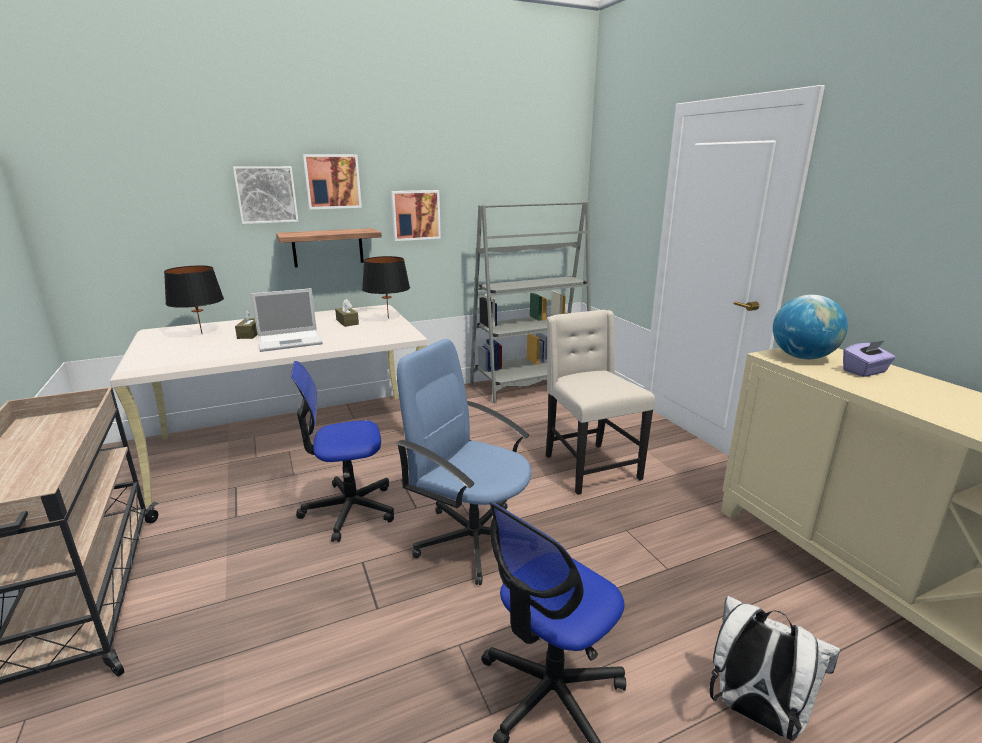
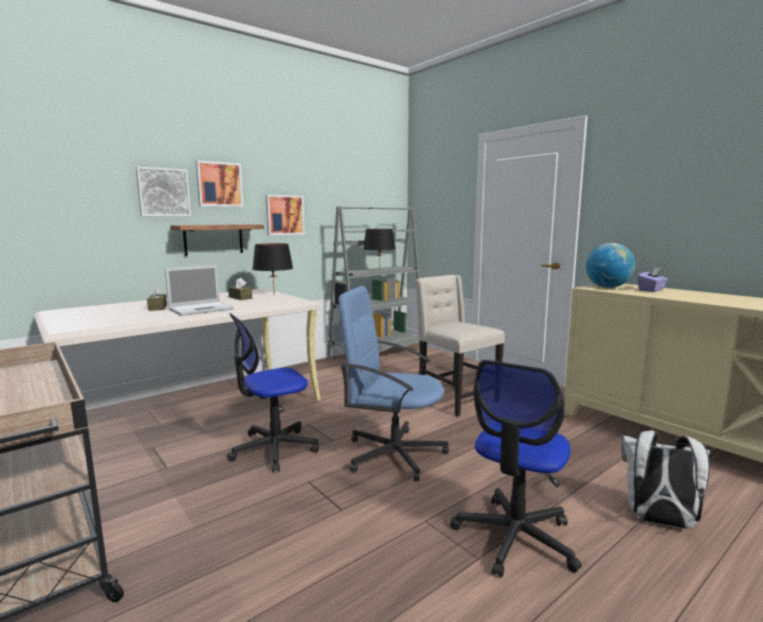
camera: 15 degrees left, 10 degrees down
(201, 333) = (108, 310): black table lamp -> black table lamp (379, 270)

